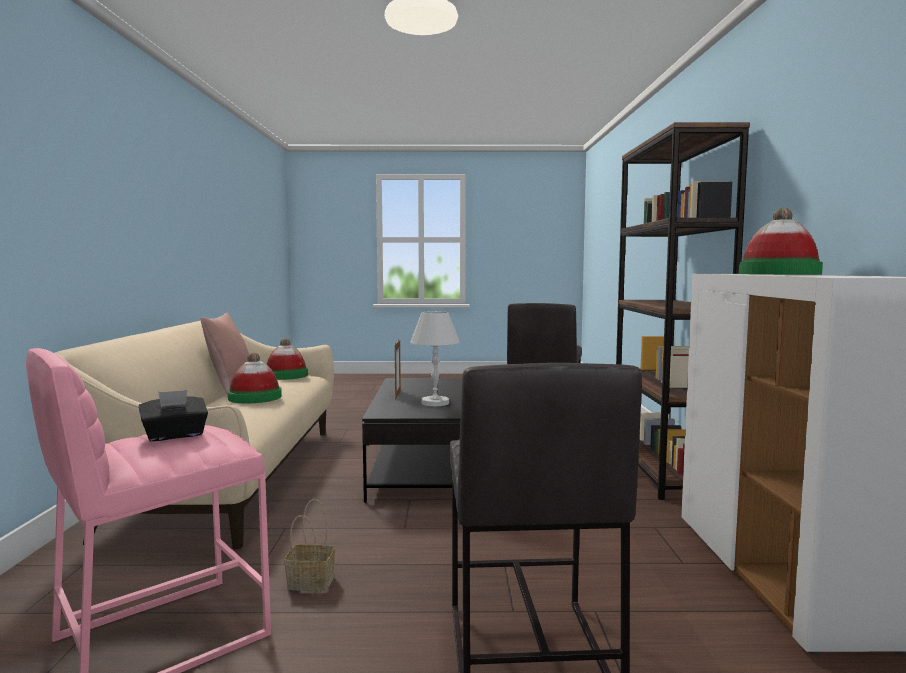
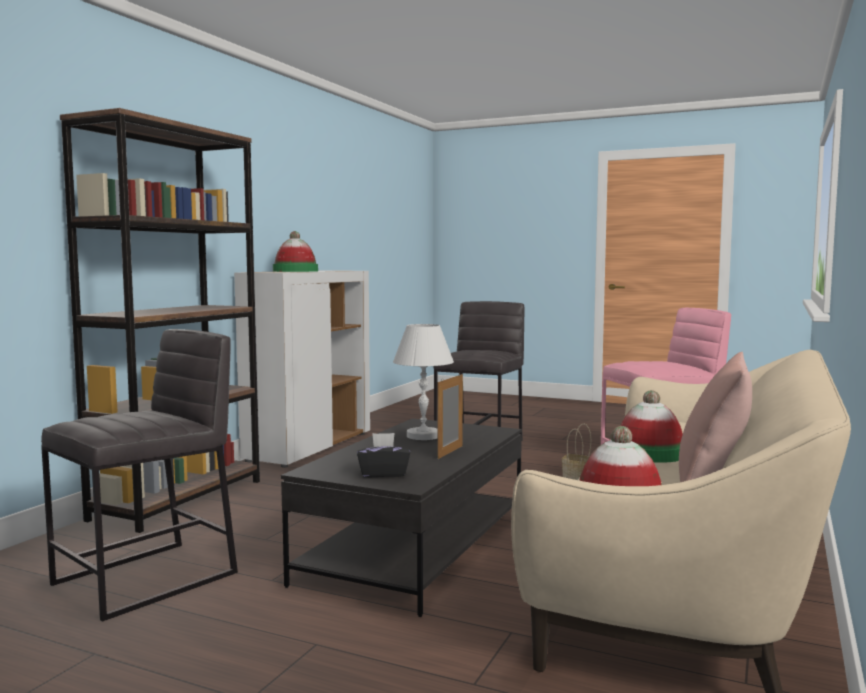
camera: 155 degrees left, 0 degrees up
(175, 435) = (653, 362): black tissue box -> black tissue box (383, 473)

